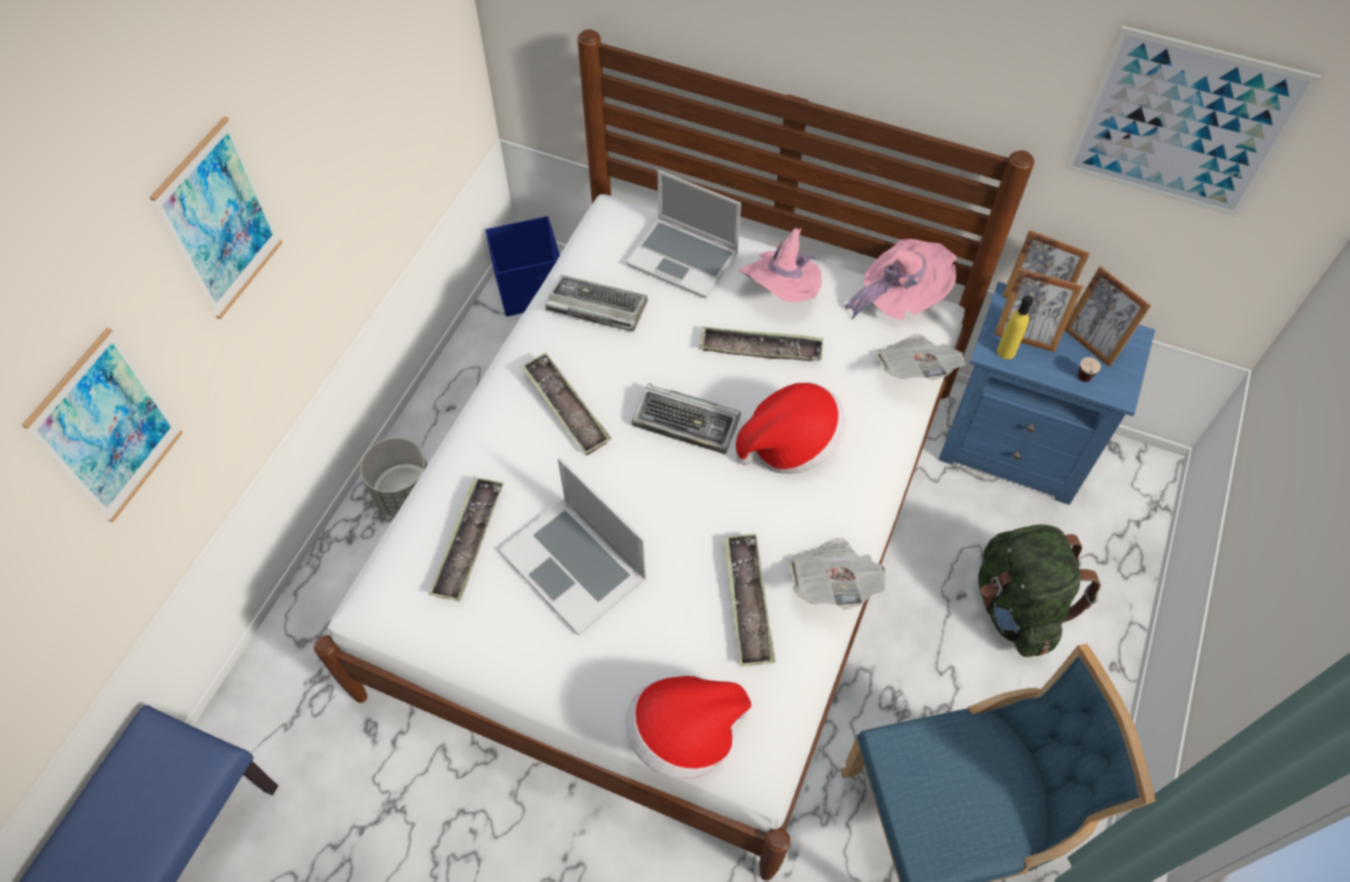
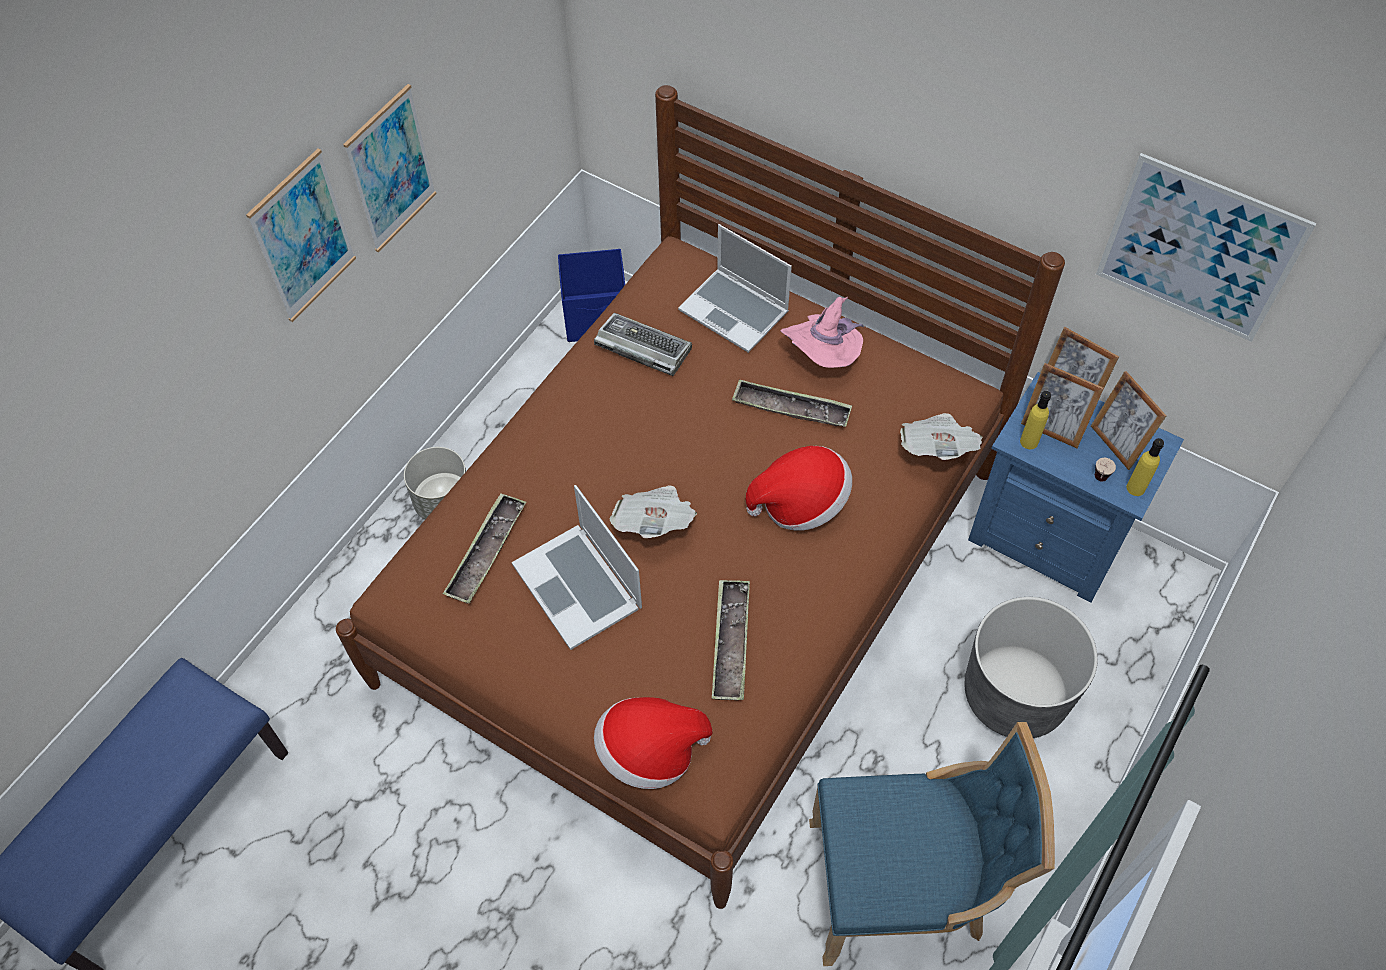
camera: 10 degrees right, 0 degrees up
(108, 428) = (185, 407): picture -> picture (391, 169)
(566, 408) = (596, 440): tray -> none
(674, 532) = (693, 574): white bed -> brown bed
(687, 423) = (707, 469): keyboard -> none
(833, 583) = (814, 637): newspaper -> newspaper (655, 522)
(899, 297) = (937, 375): pink hat -> none
(1016, 607) = (1014, 694): green backpack -> grey planter
(1121, 384) = (1135, 488): none -> yellow bottle

